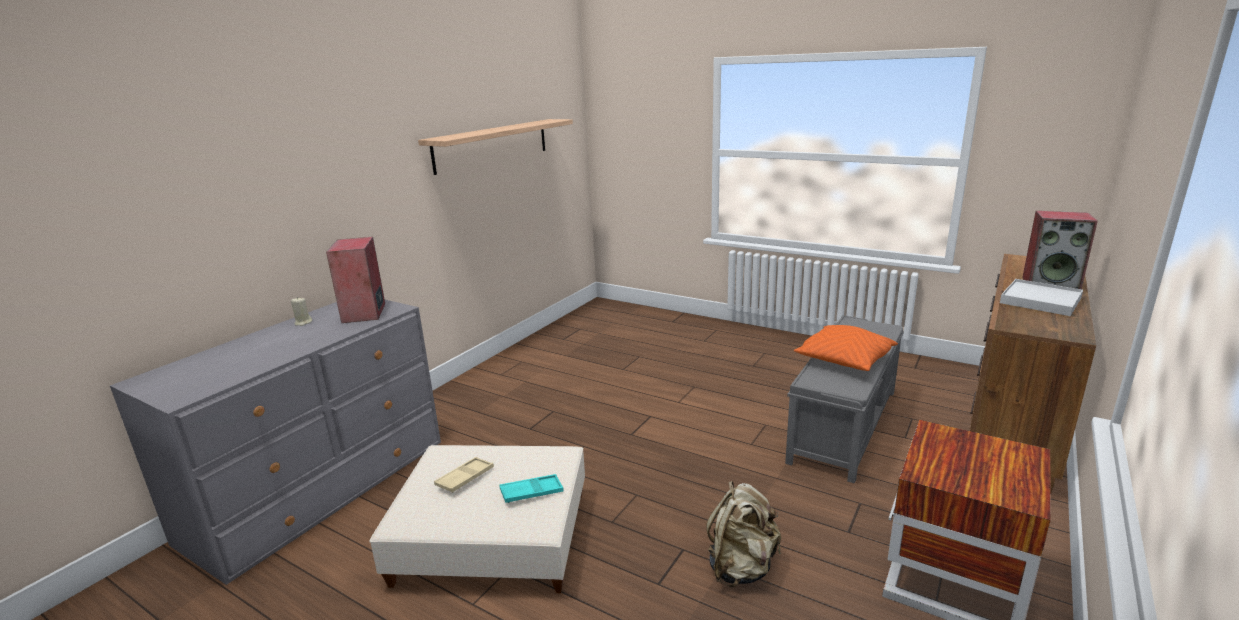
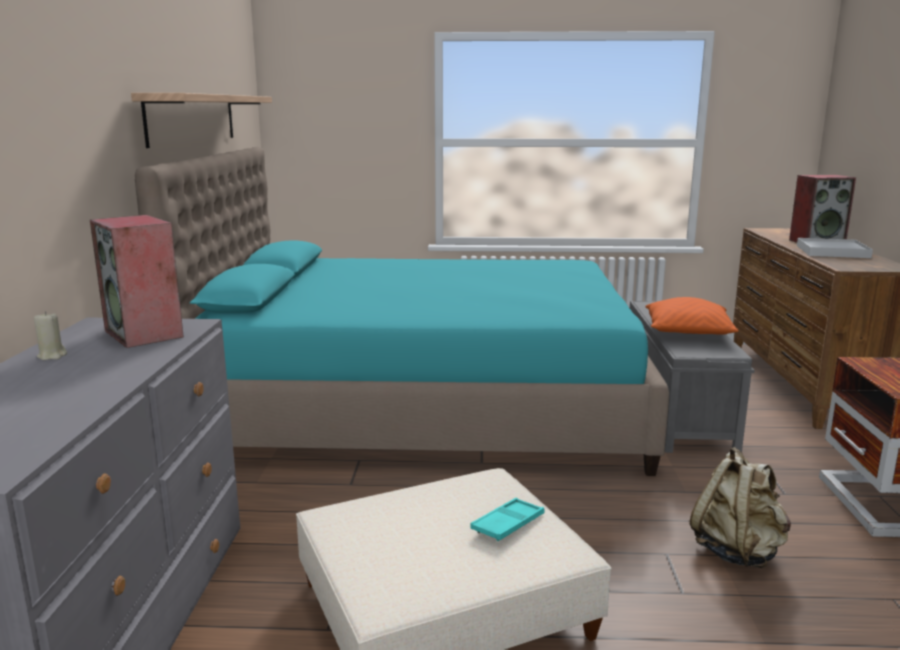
camera: 30 degrees left, 5 degrees down
(465, 478) = (404, 532): beige tray -> none
(639, 375) = (422, 405): none -> turquoise bed

